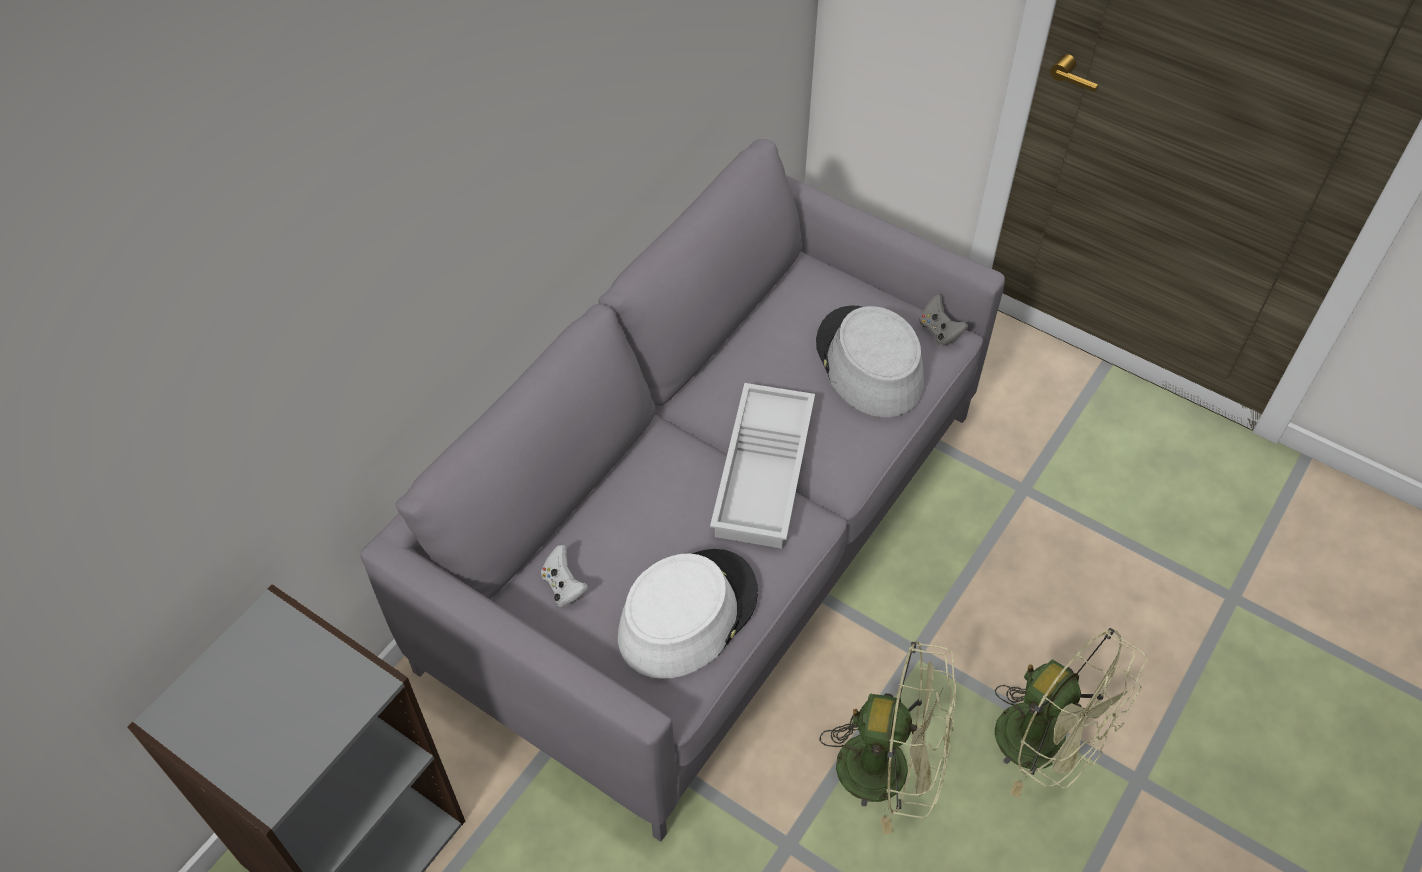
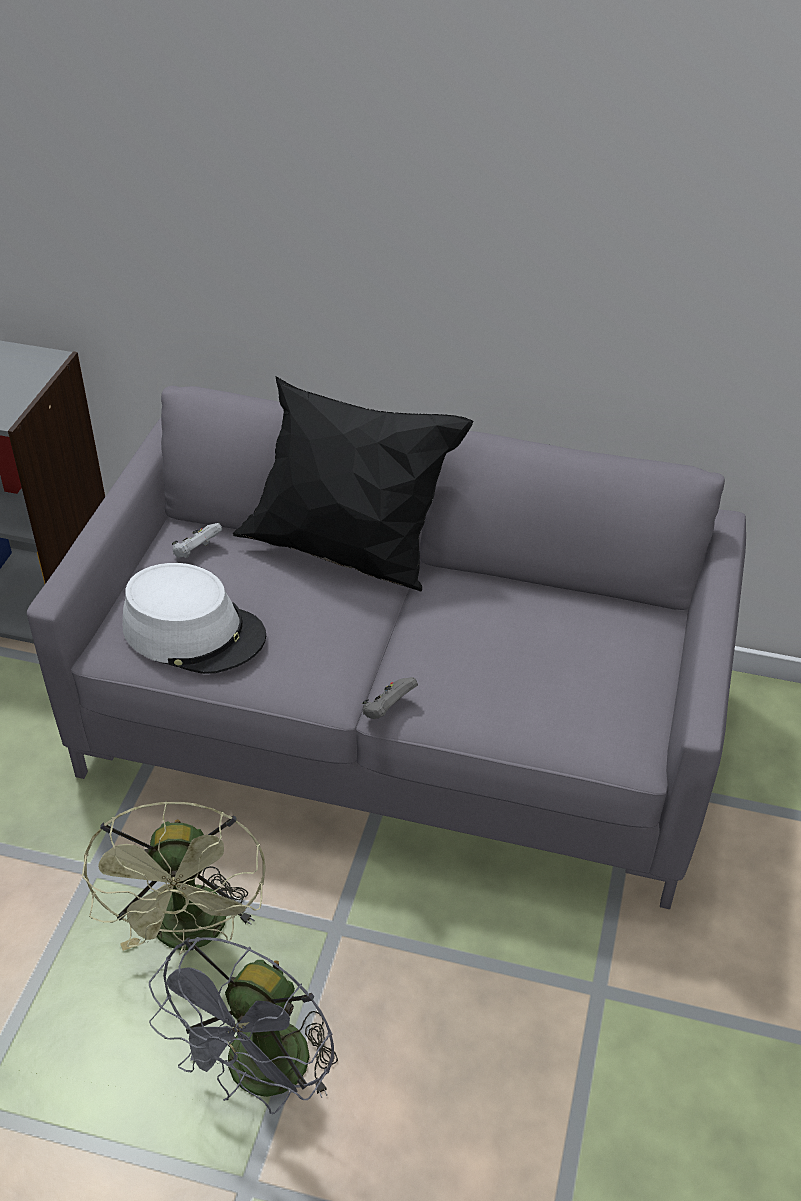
camera: 70 degrees right, 10 degrees down
(627, 459) = (348, 556): none -> black pillow
(766, 473) = (372, 647): white tray -> none
(868, 363) = (555, 691): grey hat -> none
(939, 331) = (639, 743): grey game controller -> grey game controller (388, 710)
(1046, 746) = (262, 1077): green fan -> grey fan

